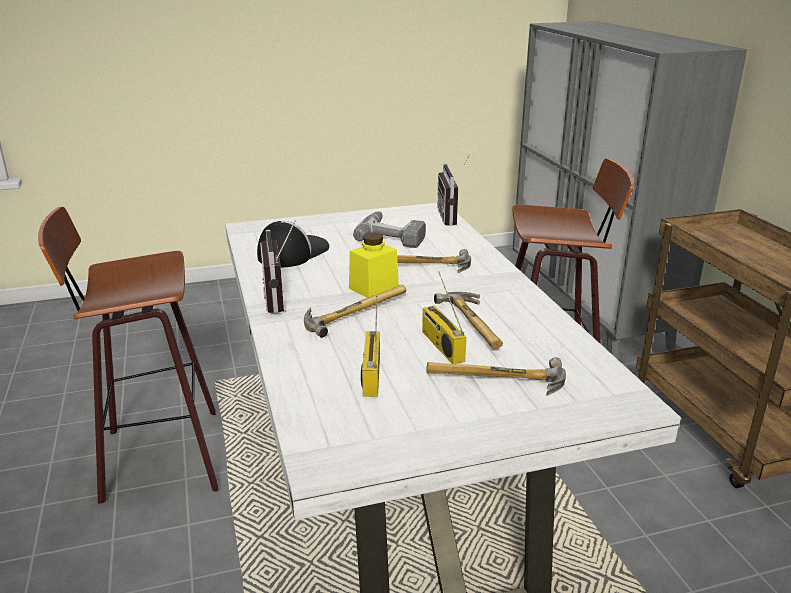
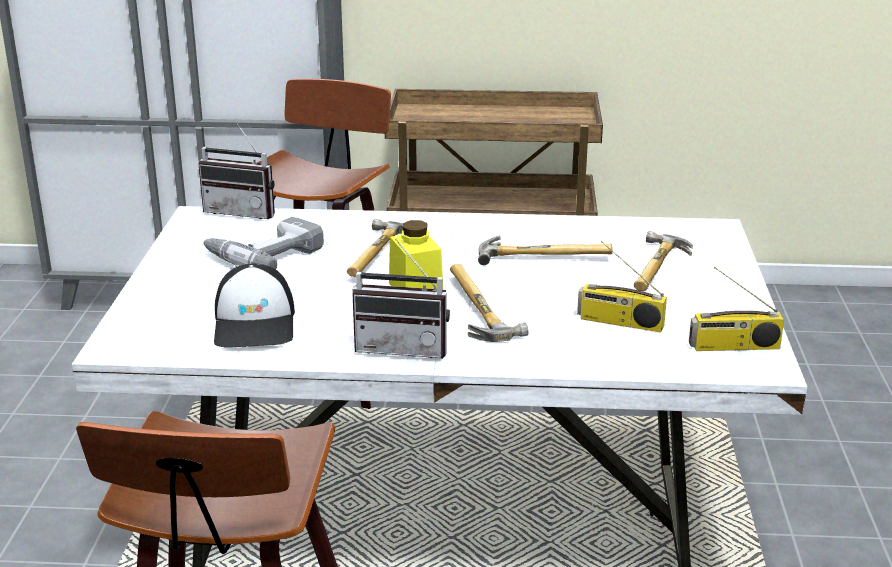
camera: 70 degrees left, 0 degrees up
(292, 252) = (255, 324): cap -> cap turned 150 degrees counterclockwise
(441, 345) = (579, 280): radio -> radio (733, 347)

